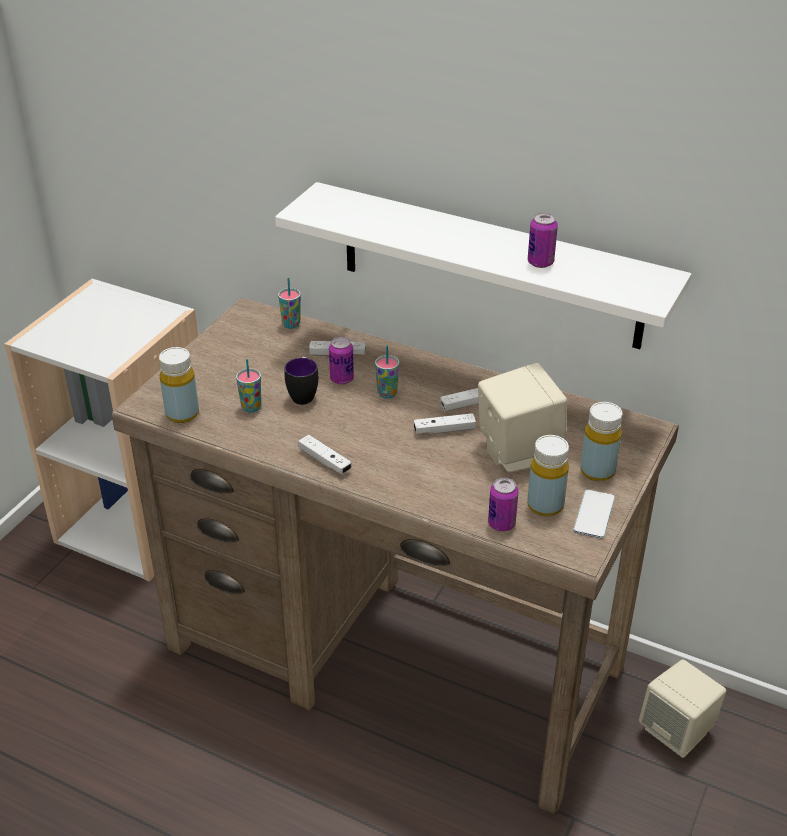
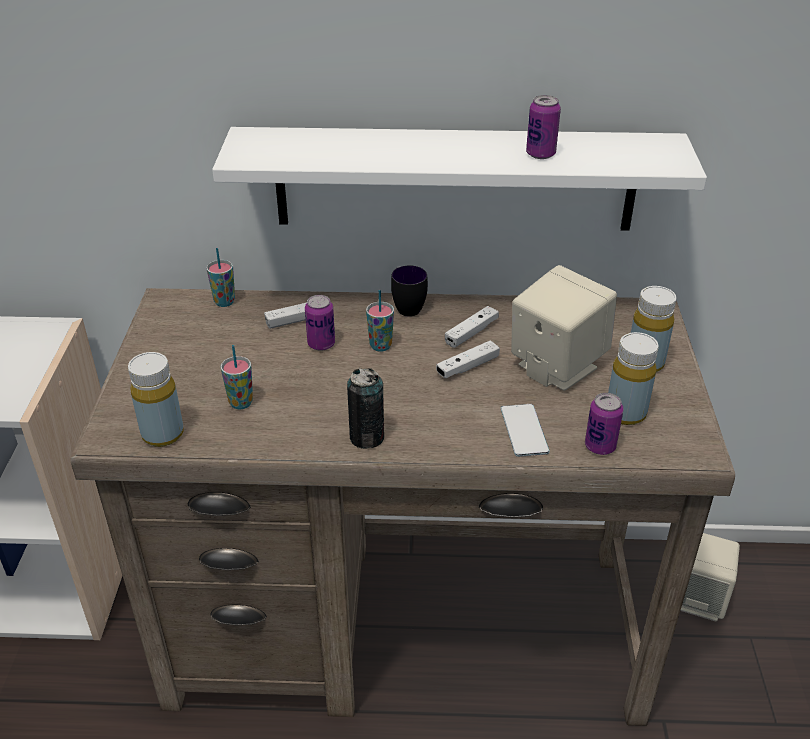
camera: 25 degrees left, 0 degrees up
(303, 394) = (290, 372): mug -> mug (406, 306)
(325, 461) = (367, 437): white game controller -> can
(594, 514) = (677, 407): phone -> phone (524, 430)

